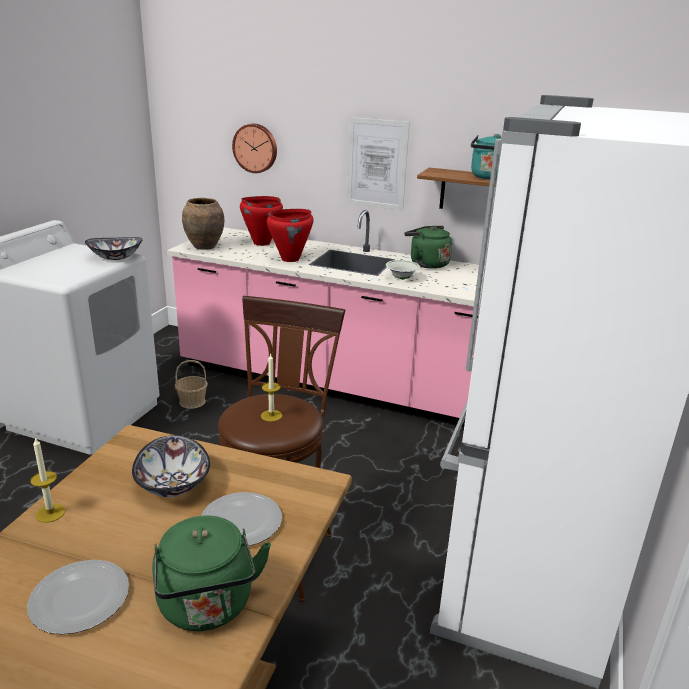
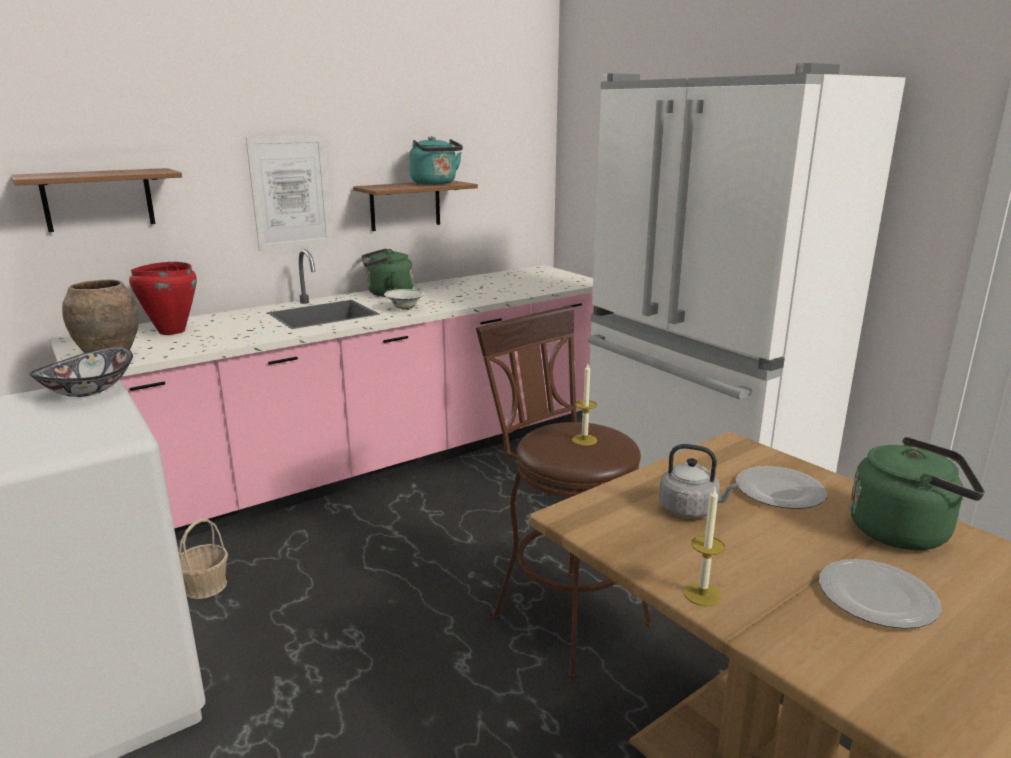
camera: 55 degrees left, 5 degrees down
(174, 484) = (691, 510): bowl -> grey kettle
(255, 148) = (98, 199): wall clock -> shelf
(290, 259) = (258, 331): red cooking pot -> none

